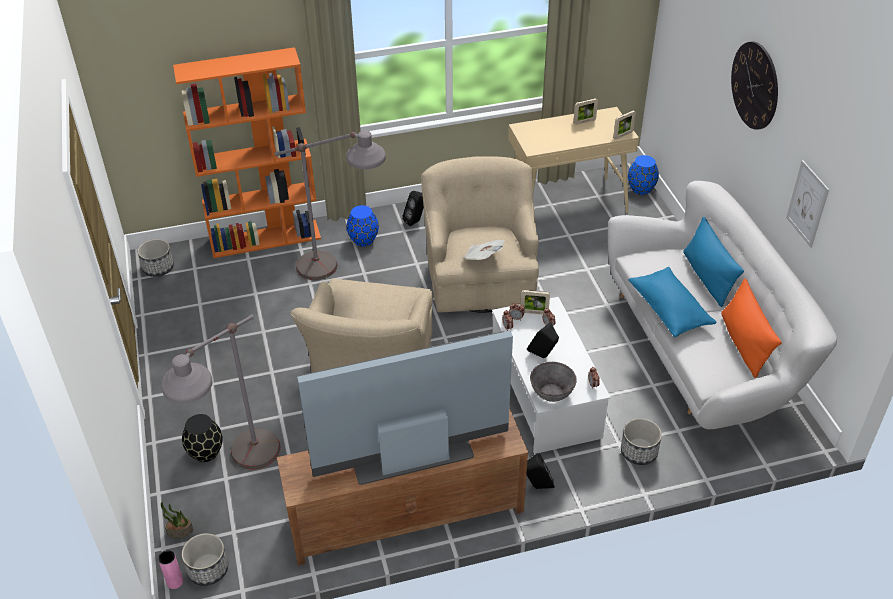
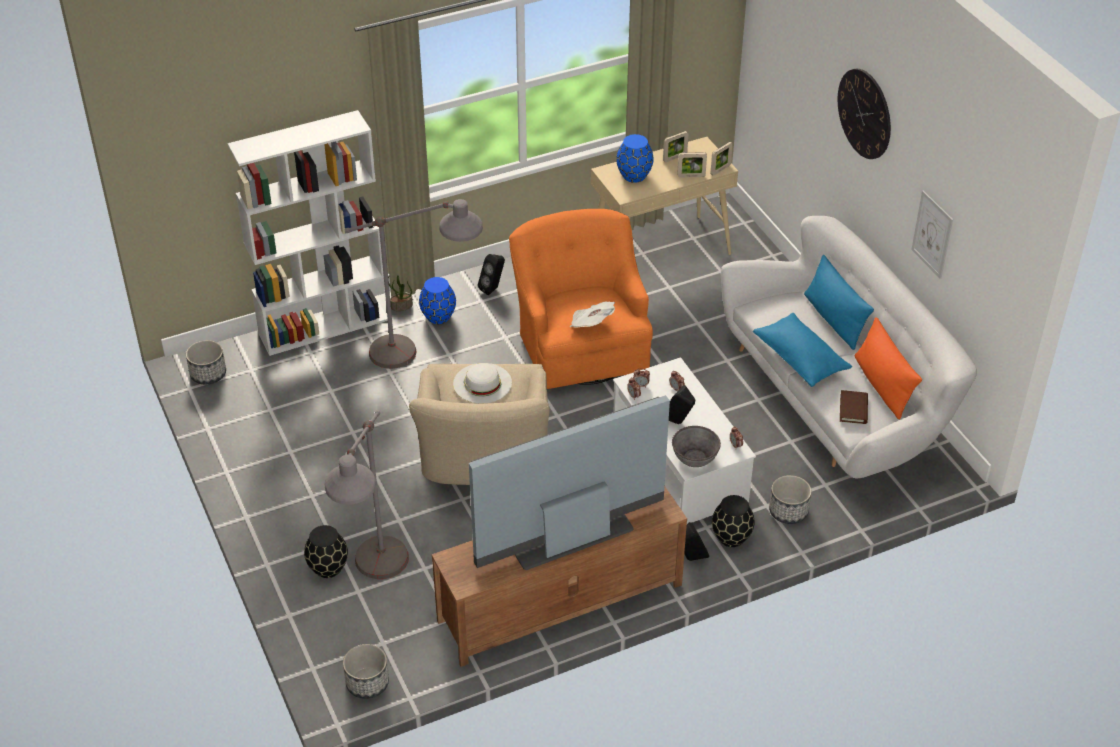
camera: 10 degrees left, 0 degrees up
(175, 582) = (336, 699): pink vase -> none
(179, 531) = (325, 650): potted plant -> potted plant (401, 306)
(266, 238) = (324, 326): orange bookcase -> white bookcase
(372, 300) = (482, 383): none -> white hat
(480, 276) = (581, 344): beige armchair -> orange armchair
(534, 312) = (658, 377): picture frame -> picture frame (691, 176)
(580, 471) = (731, 538): none -> black vase
(641, 188) = (740, 225): blue vase -> blue vase (634, 175)
(712, 363) = (853, 409): none -> brown book

